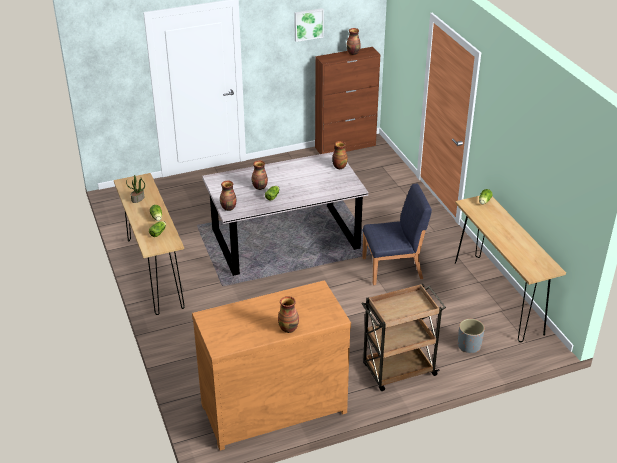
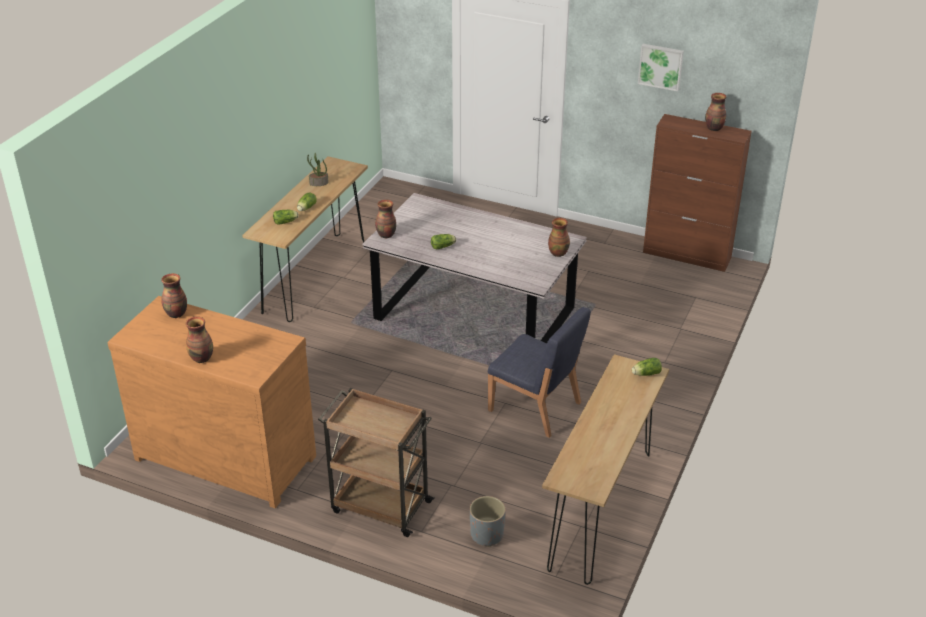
camera: 45 degrees right, 0 degrees up
(260, 187) = (446, 231): vase -> vase (176, 314)

